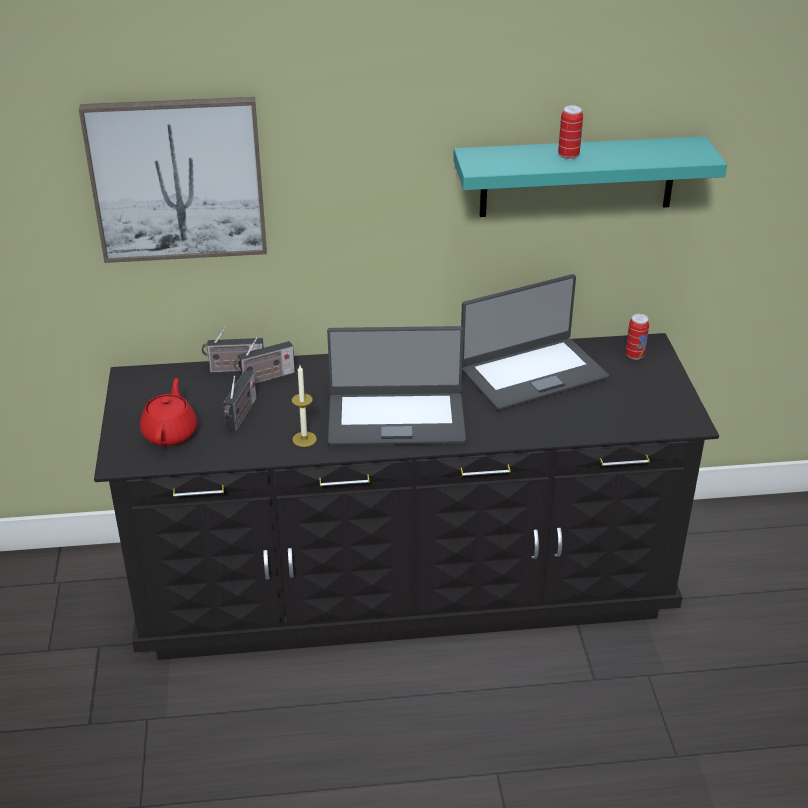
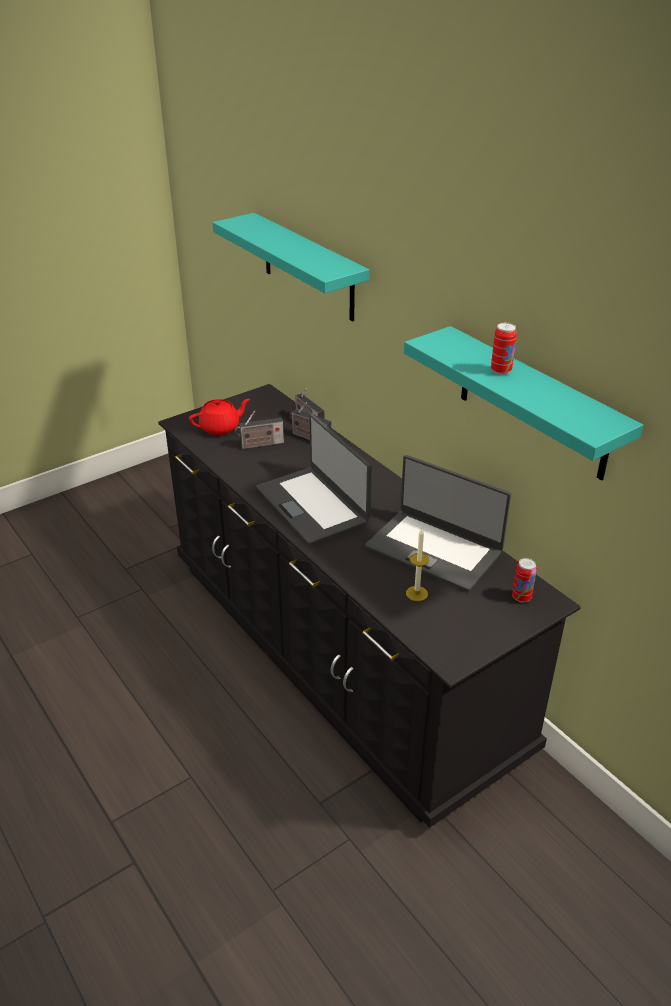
camera: 60 degrees right, 0 degrees up
(177, 179) = (308, 267): picture -> turquoise shelf
(304, 439) = (256, 477): candle -> candle (416, 593)

